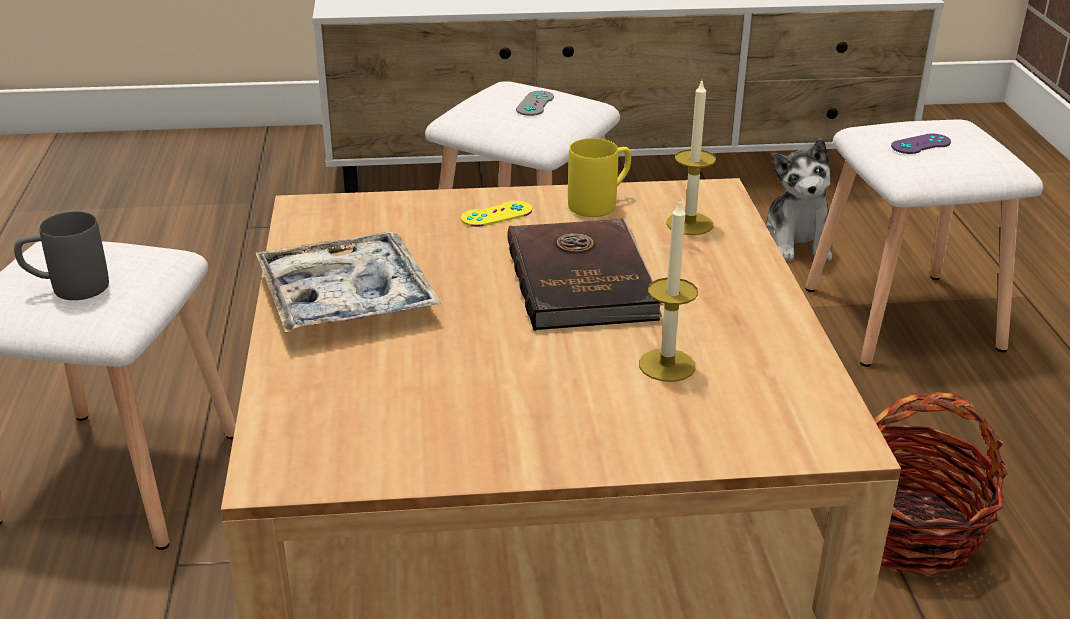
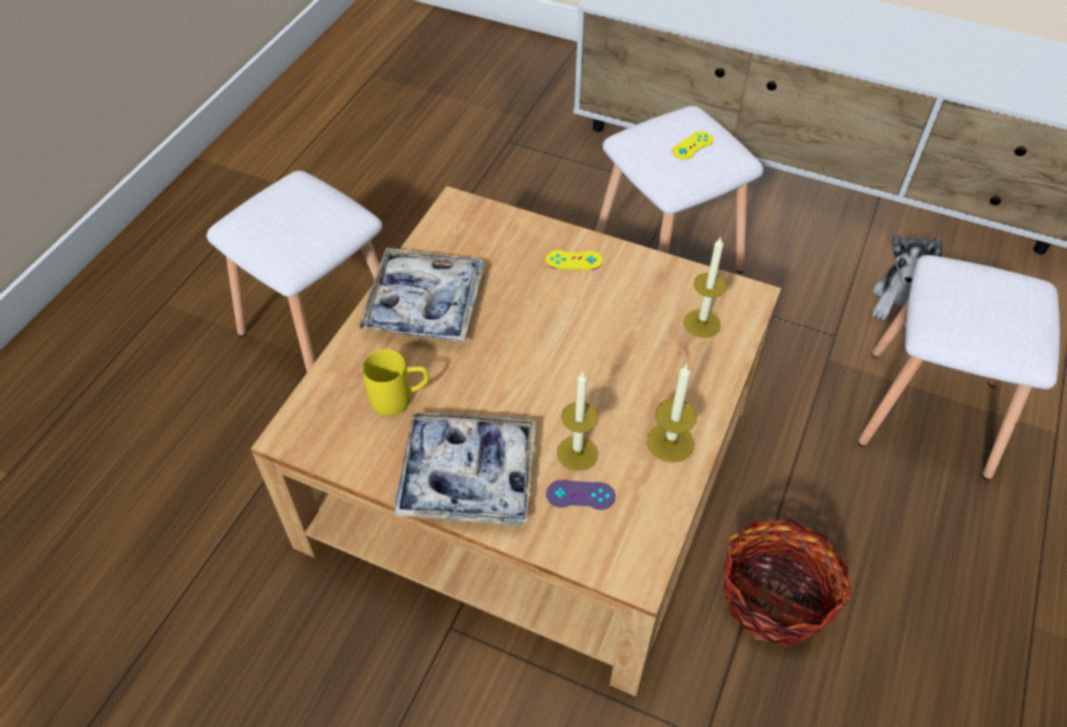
camera: 30 degrees right, 20 degrees up
(67, 288) = (279, 227): grey mug -> none
(535, 104) = (692, 146): grey game controller -> yellow game controller
(556, 430) = (467, 476): none -> tray
(583, 279) = (584, 349): brown book -> none
(601, 203) = (654, 277): yellow mug -> yellow mug (400, 398)
(758, 323) = (670, 442): none -> candle
(921, 144) = (971, 303): purple game controller -> purple game controller (580, 495)

